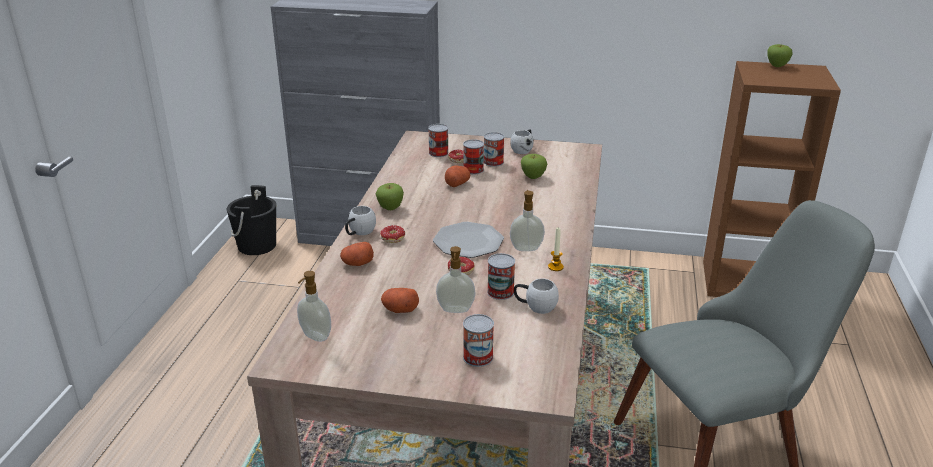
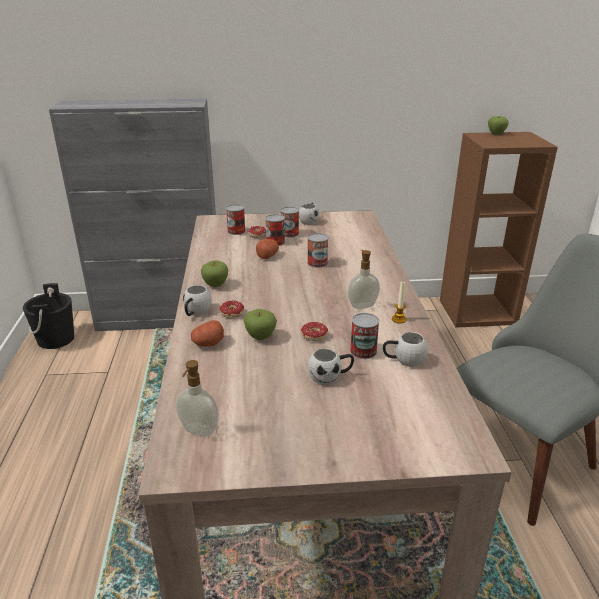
camera: 15 degrees left, 0 degrees up
(399, 309) = (274, 385): potato -> none
(455, 310) = (330, 376): soap dispenser -> white mug
(468, 242) = (306, 307): plate -> none
(478, 357) = (380, 423): can -> can (317, 263)
(533, 177) = (331, 242): apple -> apple (260, 337)

